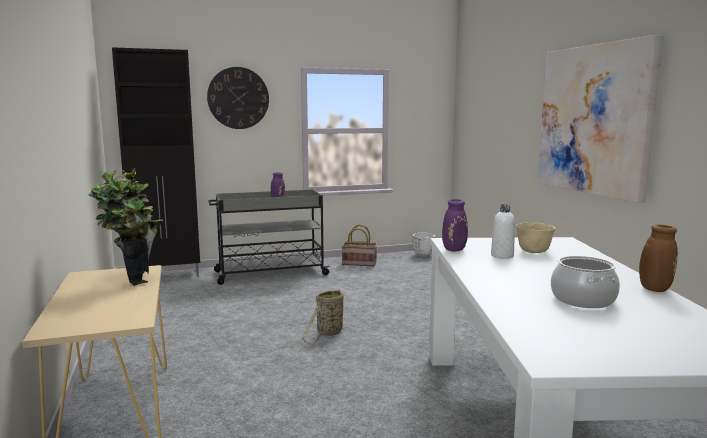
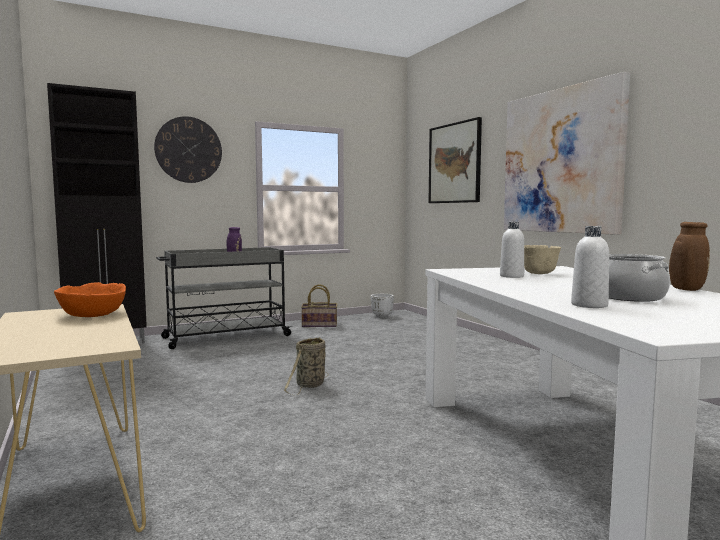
camera: 10 degrees left, 5 degrees down
(133, 278) = (93, 314): potted plant -> orange bowl
(455, 249) = (459, 274): purple vase -> none
(497, 108) = (454, 163): none -> picture
(530, 311) = (589, 305): none -> white bottle

